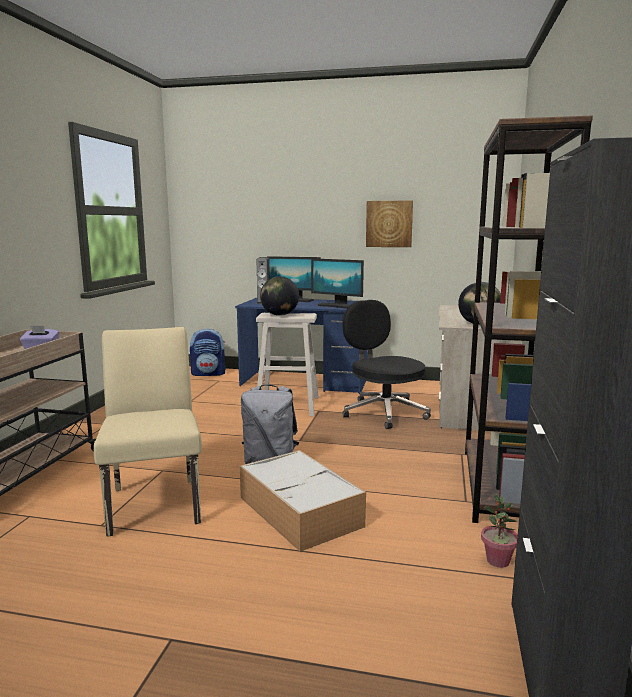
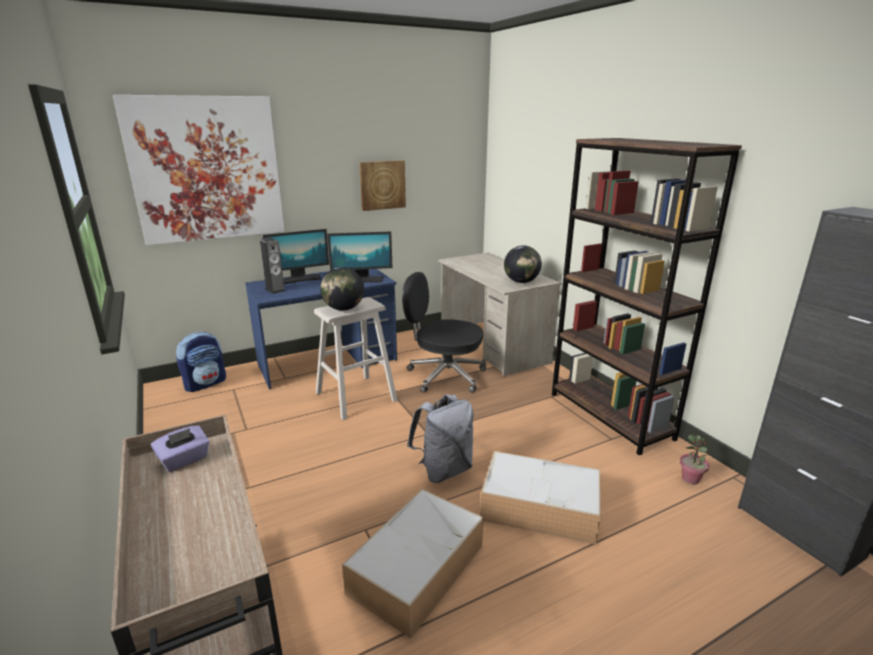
camera: 40 degrees left, 10 degrees up
(155, 500) = (417, 567): beige chair -> storage box
(240, 202) = (207, 169): none -> picture

